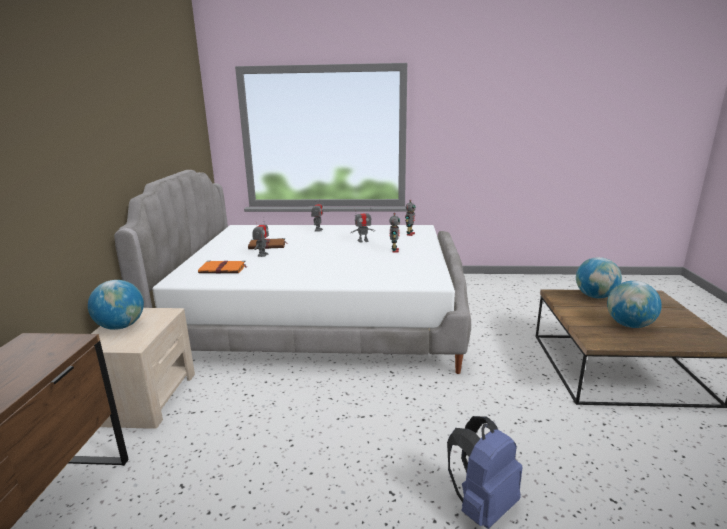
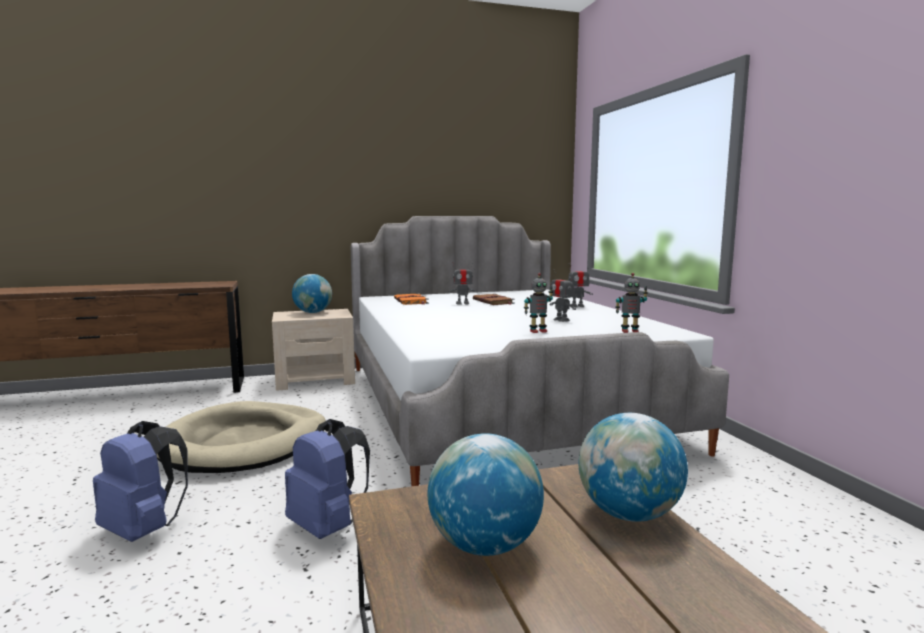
camera: 70 degrees right, 10 degrees down
(316, 451) = (244, 443): none -> beige dog bed
(491, 409) = (328, 527): none -> blue backpack

